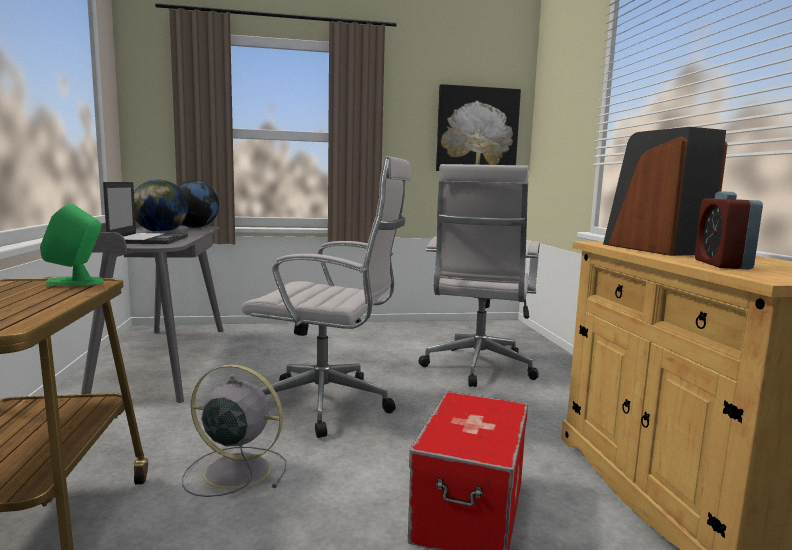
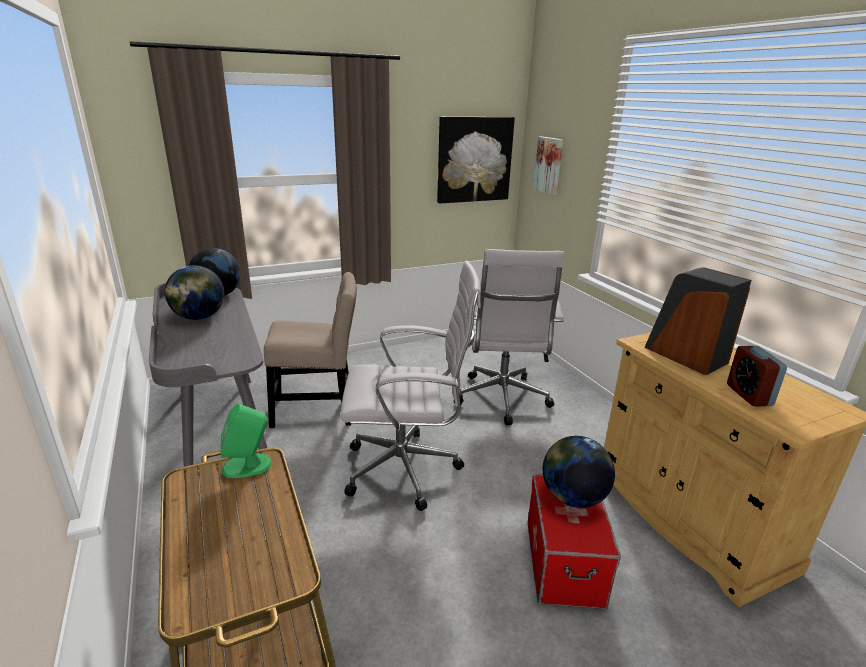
camera: 15 degrees left, 15 degrees up
(149, 239) = (213, 345): laptop -> none
(234, 470) = (375, 561): grey fan -> none
(271, 355) = (318, 410): none -> beige chair
(483, 413) = (572, 497): none -> globe
(553, 128) = (549, 165): none -> picture

